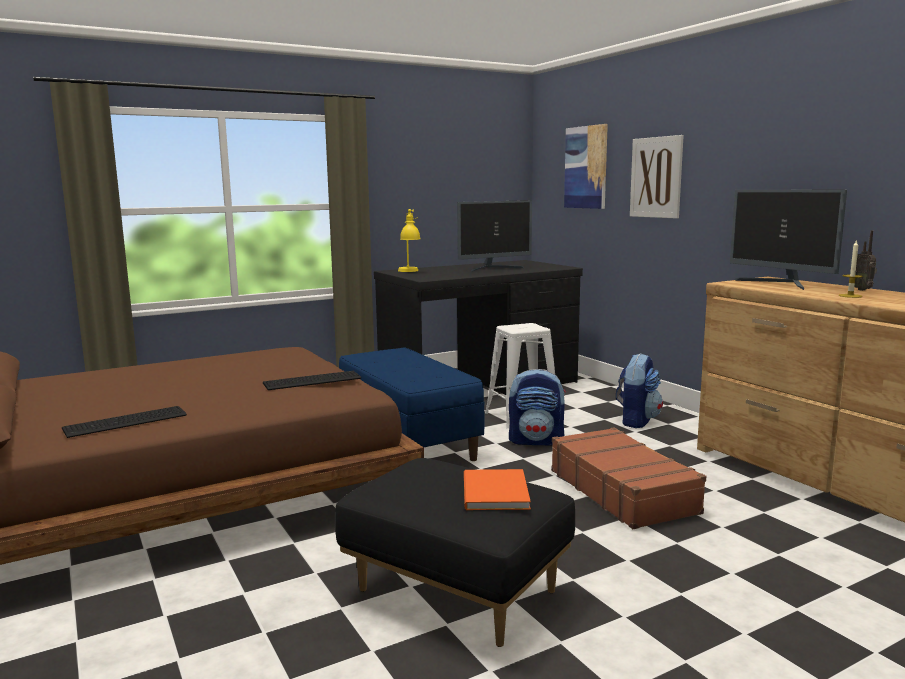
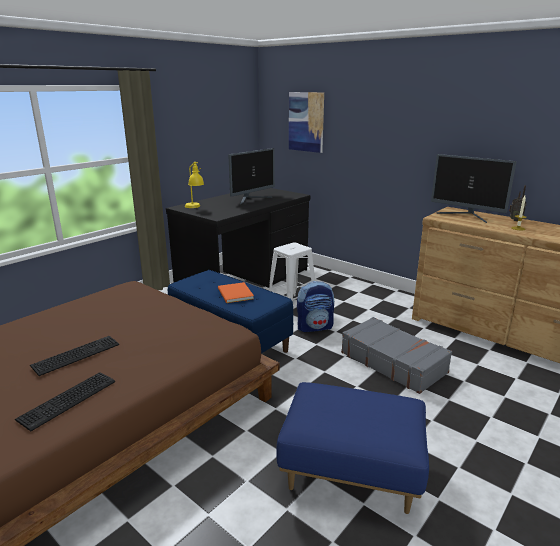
camera: 20 degrees left, 10 degrees up
(310, 380) = (184, 324): keyboard -> keyboard (74, 354)
(454, 592) = (350, 474): black ottoman -> blue ottoman
(493, 493) = (385, 413): orange book -> orange book (234, 294)
(622, 491) = (393, 362): brown suitcase -> grey suitcase
(636, 420) = (363, 300): backpack -> none
(656, 177) = (364, 134): picture -> none

